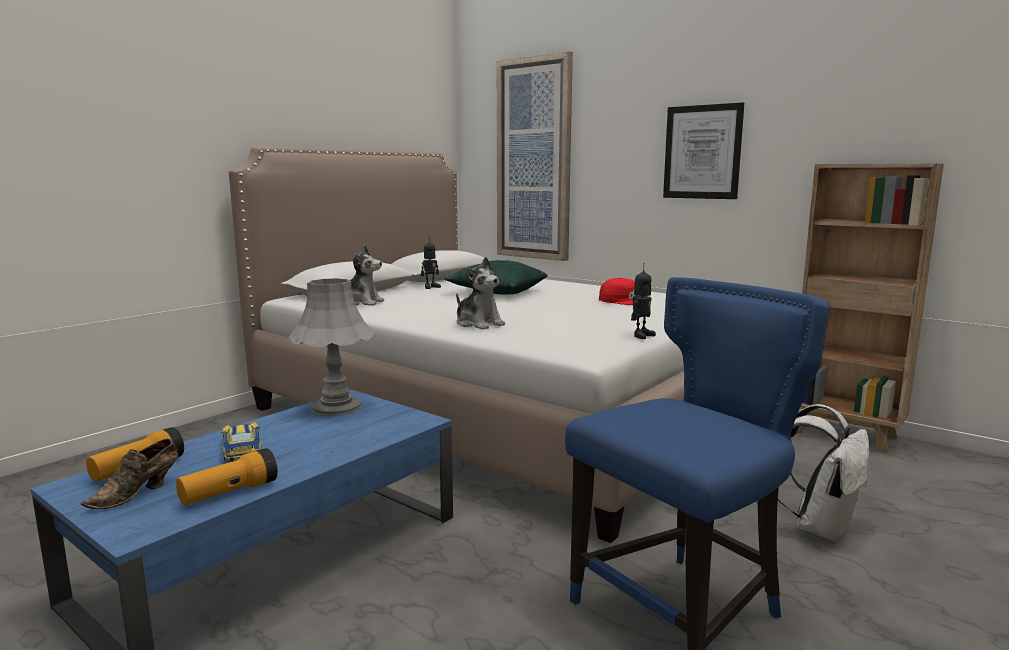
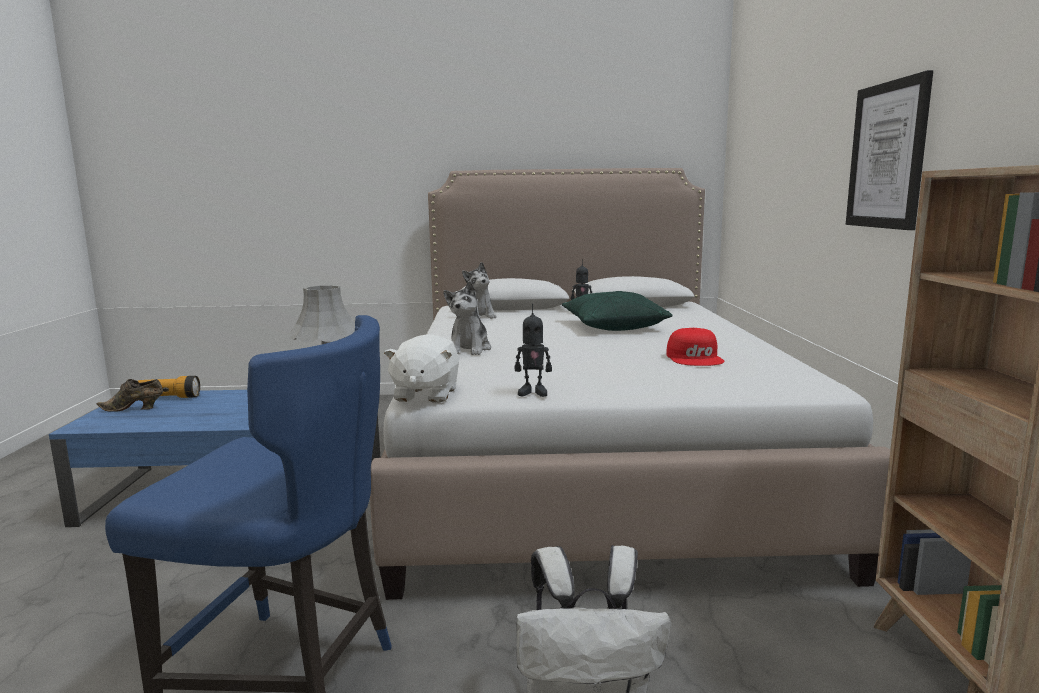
camera: 50 degrees right, 0 degrees up
(229, 493) = (149, 424): flashlight -> none
(242, 449) = (222, 403): toy car -> none
(534, 160) = (763, 173): picture -> none
(587, 354) = (425, 394): none -> white plush toy

